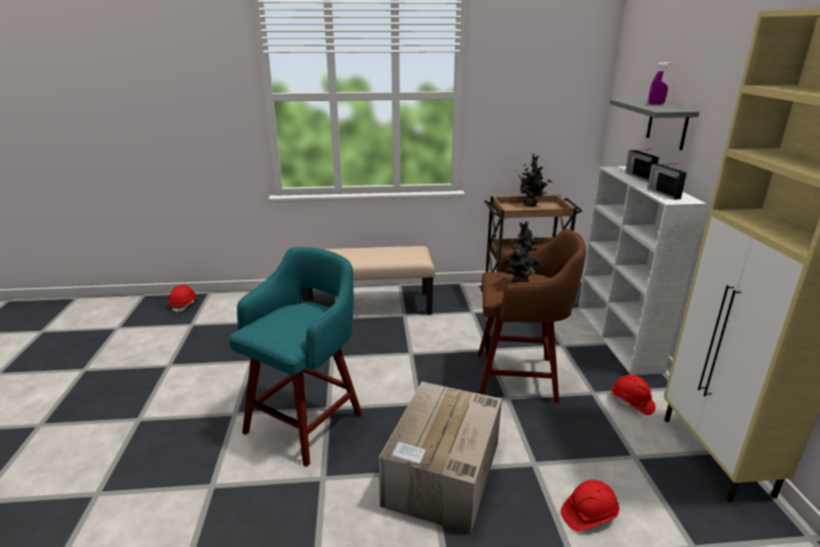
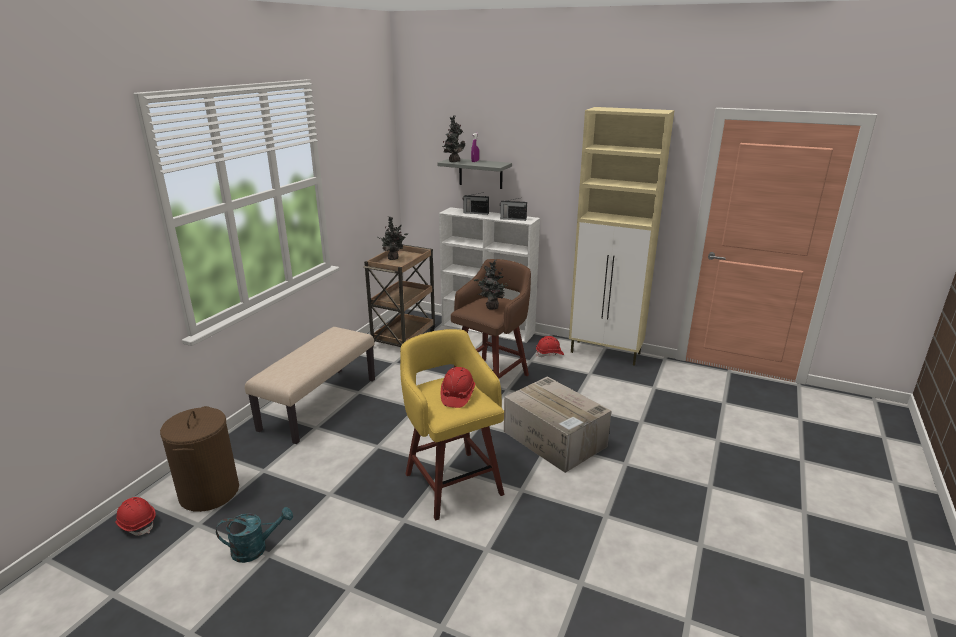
camera: 60 degrees left, 0 degrees up
(173, 357) = (256, 548): none -> turquoise watering can
(228, 313) = (209, 492): none -> brown laundry basket
(307, 421) = (452, 482): turquoise stool -> yellow stool
(588, 514) = (618, 405): red hard hat -> red hard hat (457, 396)
(630, 101) = (453, 161): none -> potted plant

